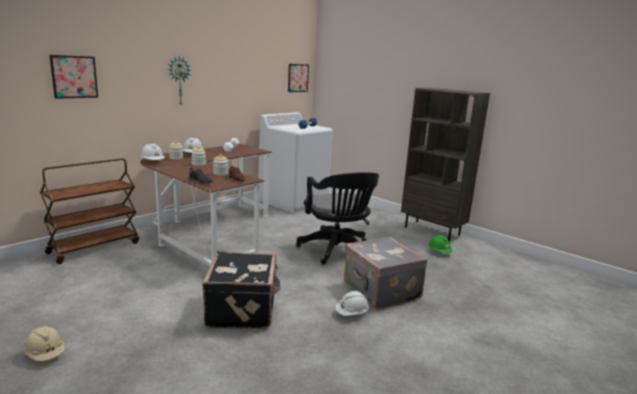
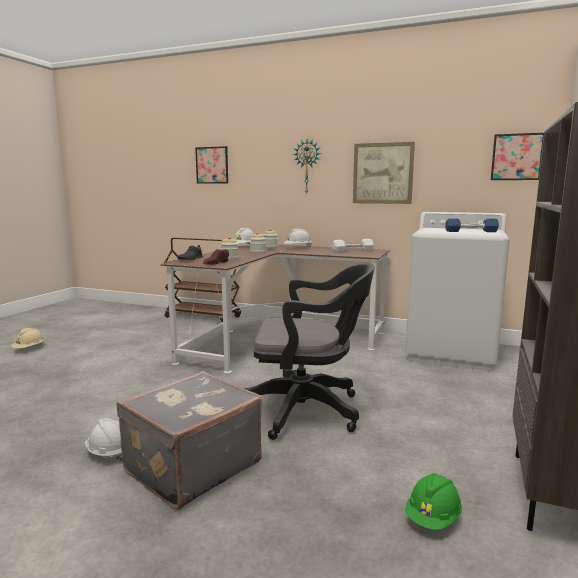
camera: 70 degrees right, 5 degrees down
(233, 87) = (382, 173): none -> picture
(243, 309) = (106, 390): black suitcase -> none
(337, 251) = (308, 410): black office chair -> black office chair turned 135 degrees counterclockwise

